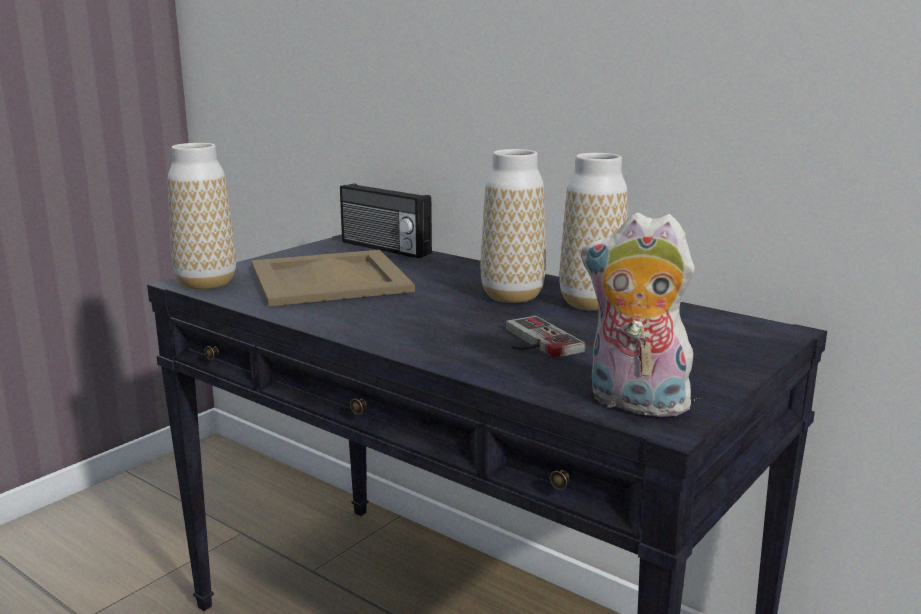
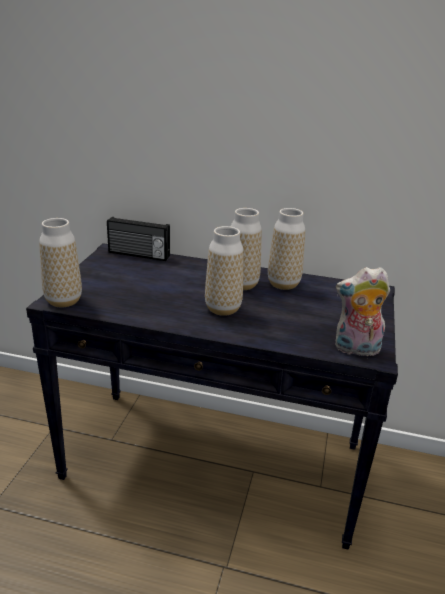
camera: 25 degrees left, 10 degrees up
(328, 278) = (131, 285): beige tray -> none
(440, 320) = (223, 309): none -> vase
(534, 341) = (281, 317): game controller -> none

